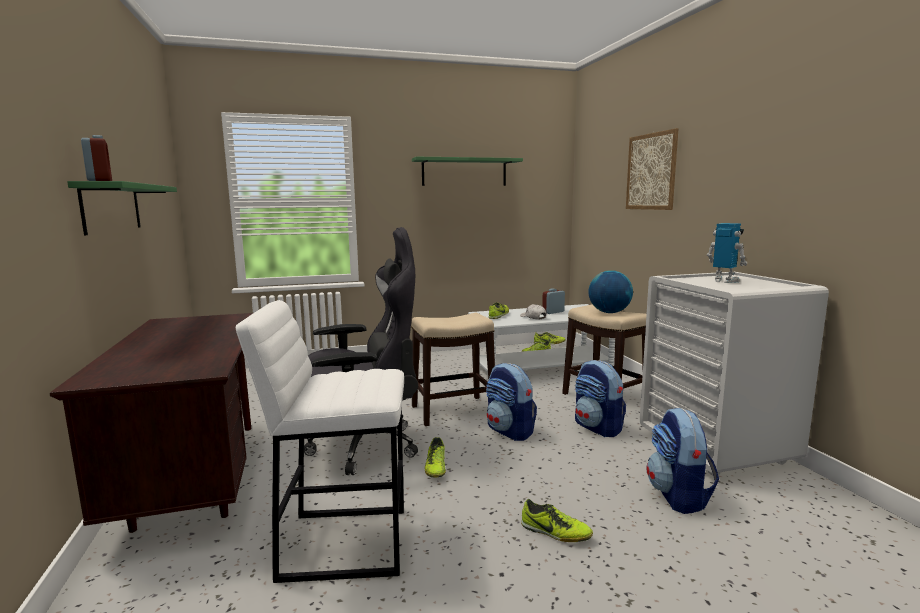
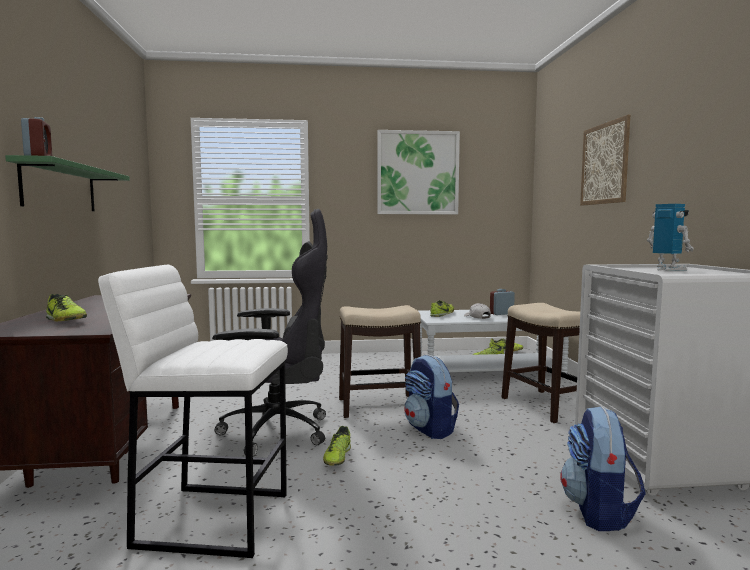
camera: 10 degrees right, 5 degrees down
(464, 172) = (418, 173): green shelf -> picture
(555, 533) = (438, 534): shoe -> shoe (65, 321)
(598, 428) = (528, 433): backpack -> none
(609, 312) = (550, 310): globe -> none

